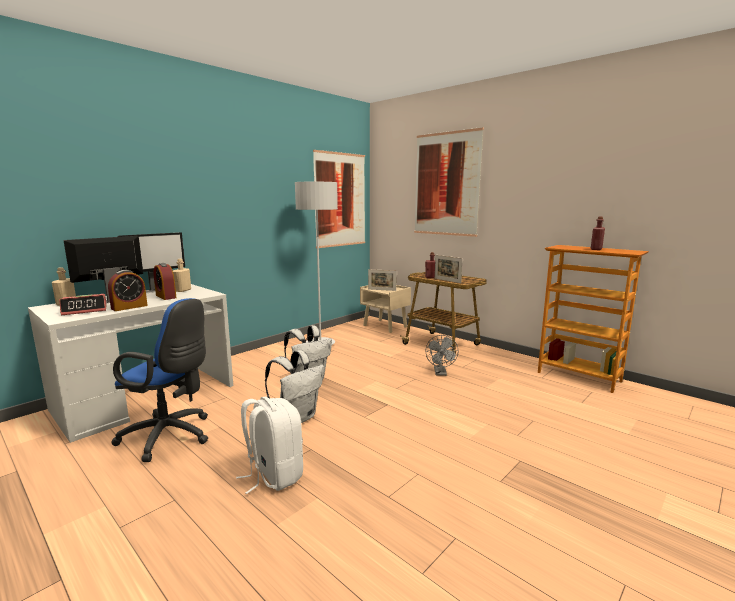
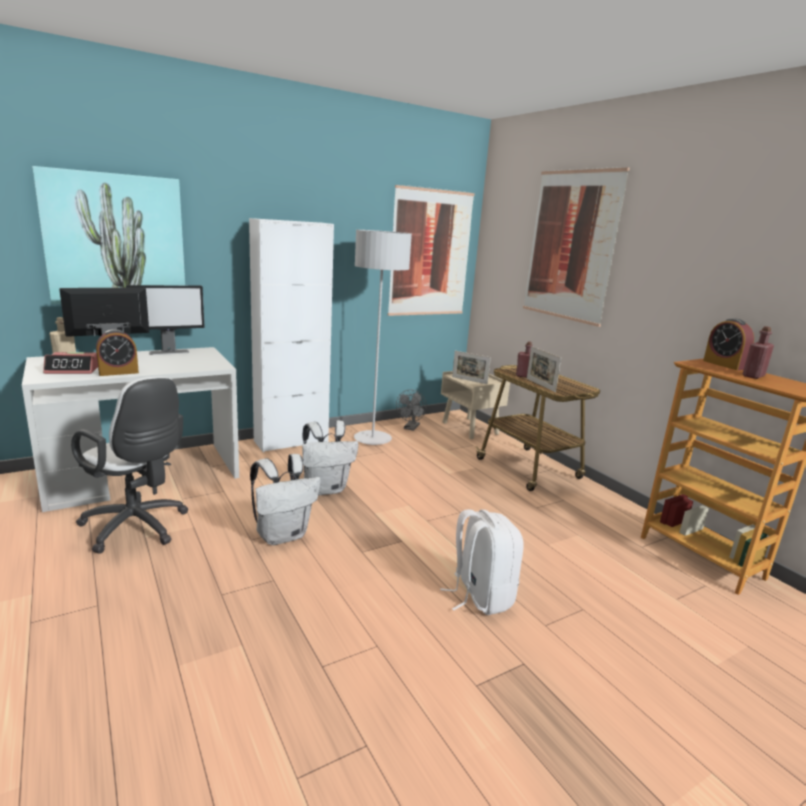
camera: 15 degrees right, 5 degrees up
(103, 198) = (115, 240): none -> picture
(166, 296) = (169, 362): alarm clock -> alarm clock (724, 365)
(171, 437) = (138, 528): blue office chair -> white office chair
(183, 290) = (195, 356): beige bottle -> none
(258, 354) = (291, 441): none -> white cabinet
(273, 475) = (213, 602): white backpack -> white backpack (480, 596)
(440, 373) = (499, 511): grey fan -> grey fan (410, 428)

